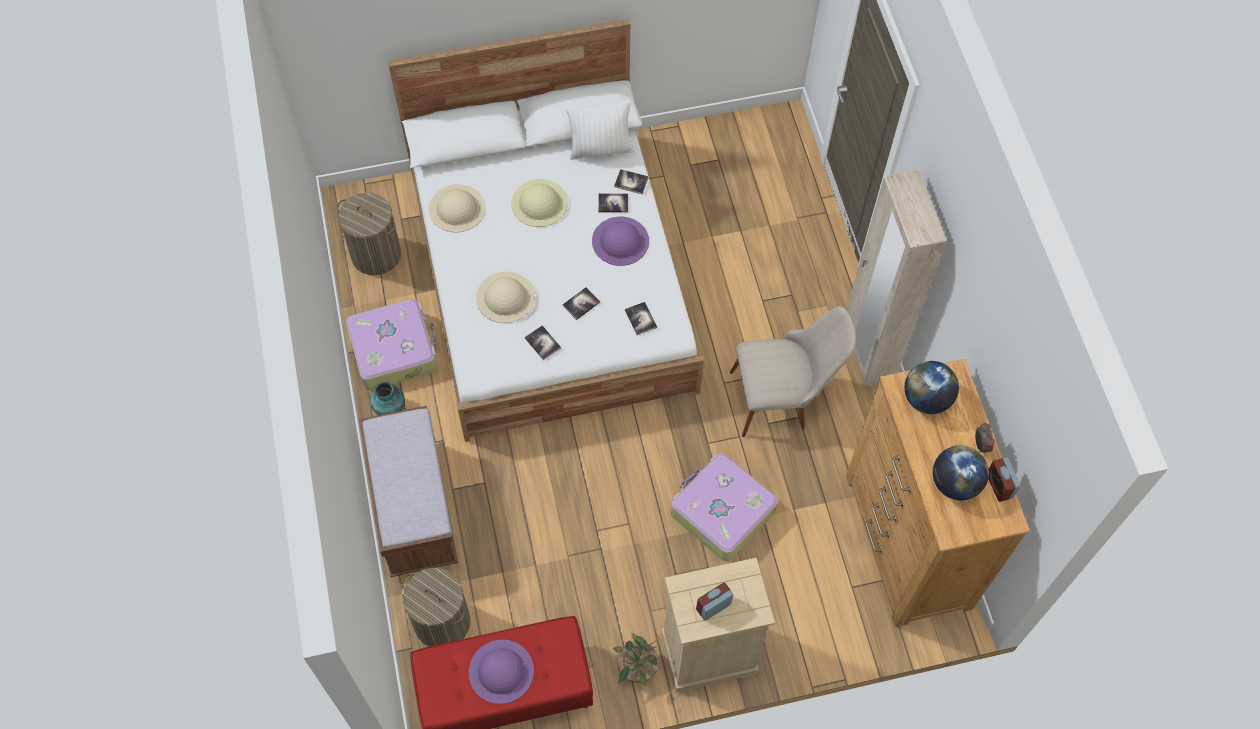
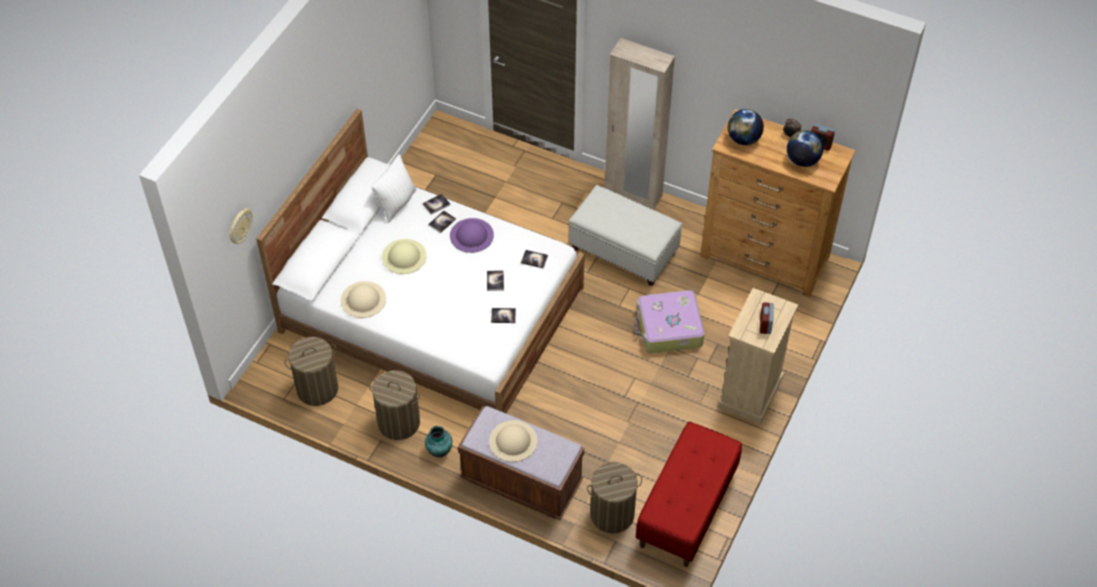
camera: 50 degrees left, 10 degrees down
(364, 34) = (240, 226): none -> wall clock
(394, 350) = (398, 422): suitcase -> laundry basket
(501, 671) = (692, 479): purple hat -> none
(505, 297) = (454, 313): beige hat -> beige hat (513, 441)
(637, 668) = (729, 433): potted plant -> none
(782, 398) = (624, 251): beige chair -> white ottoman

